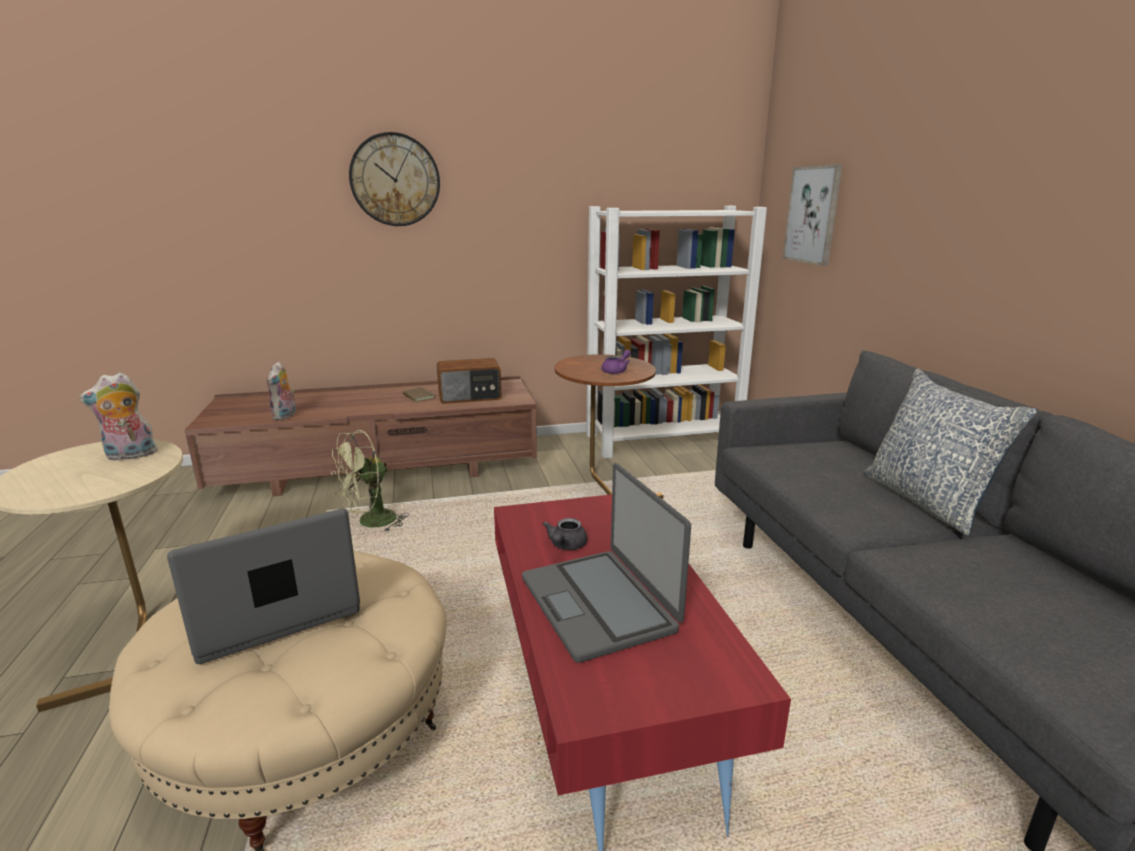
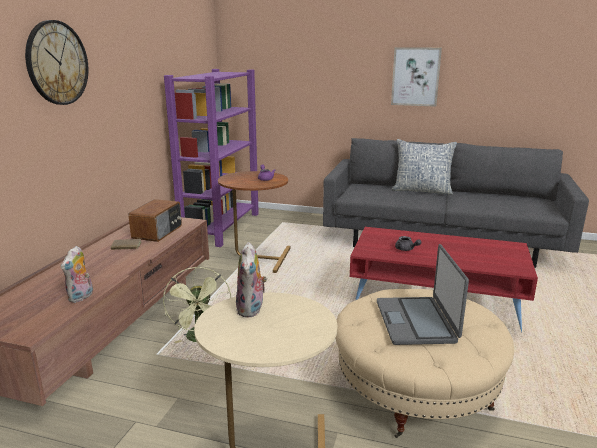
camera: 60 degrees left, 0 degrees up
(285, 416) = (81, 297): plush toy -> plush toy turned 75 degrees clockwise
(599, 603) = (457, 254): laptop -> none
(662, 440) = (221, 227): white bookcase -> purple bookcase
(812, 215) = (275, 72): picture -> picture (415, 76)

